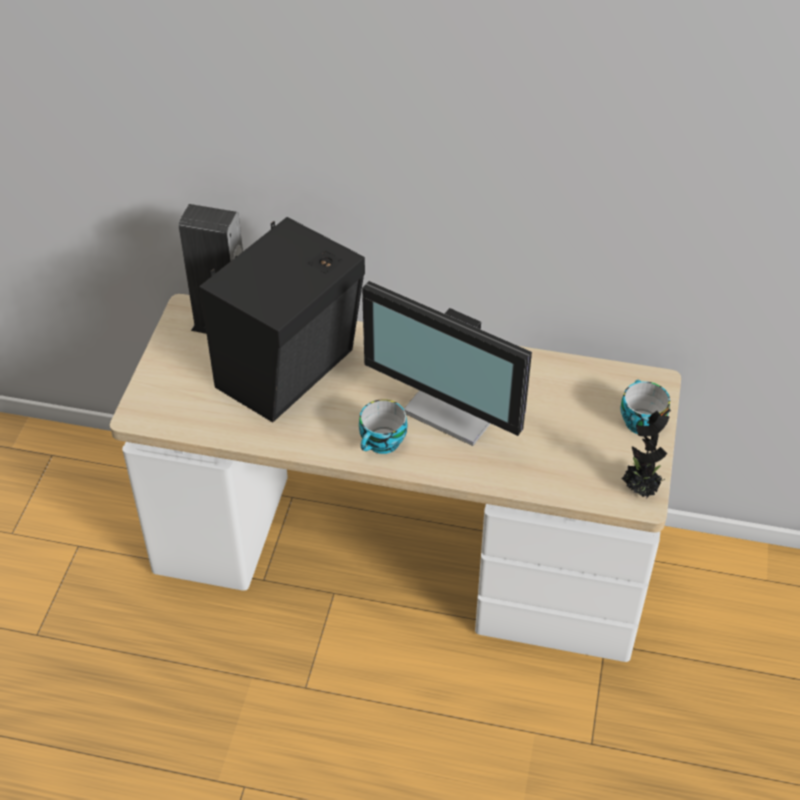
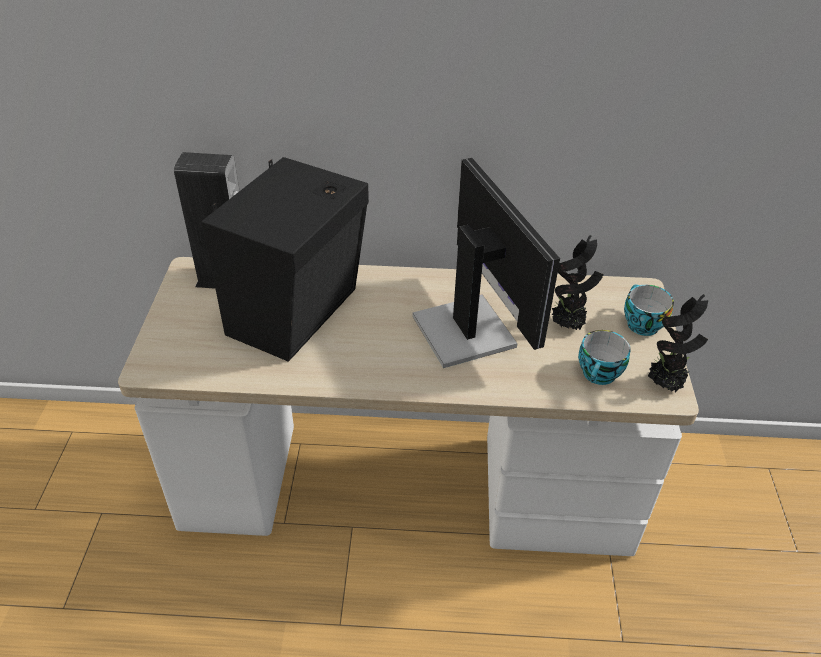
camera: 10 degrees left, 5 degrees down
(382, 443) = (403, 370): cup -> cup (599, 375)
(457, 407) = (467, 329): monitor -> monitor turned 135 degrees counterclockwise
(562, 414) = (568, 325): none -> potted plant

